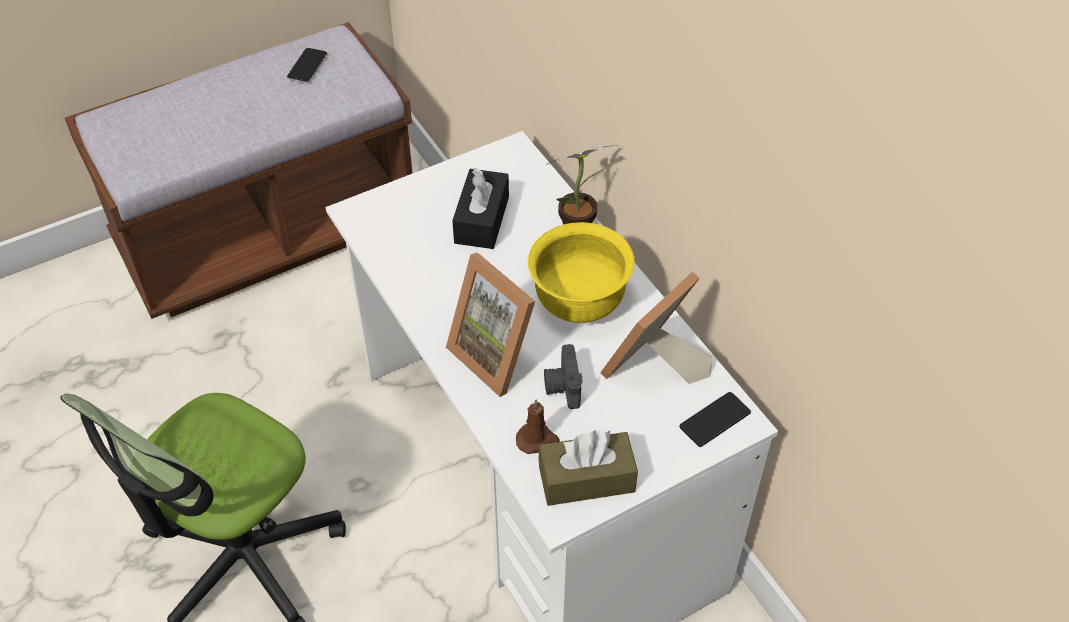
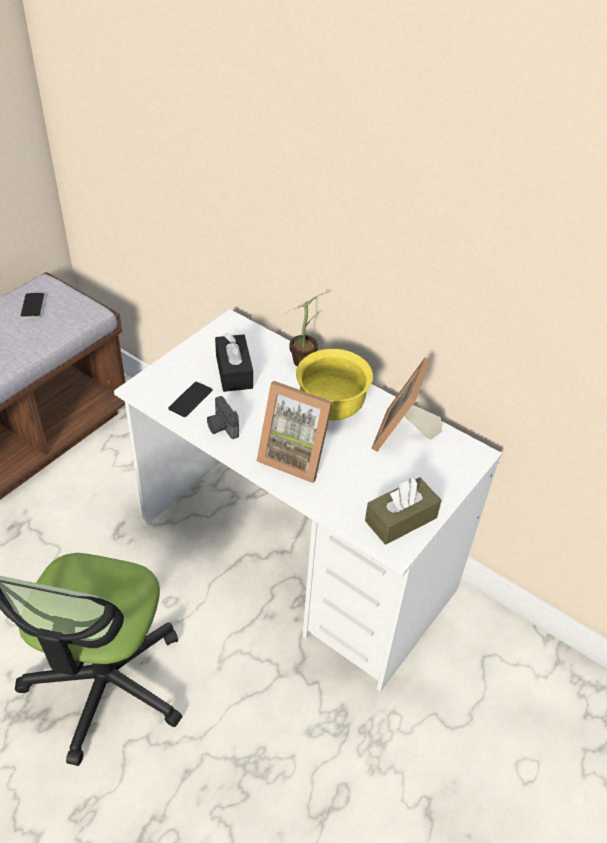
camera: 25 degrees left, 5 degrees down
(537, 440) = (354, 504): brown candle -> none
(562, 387) = (350, 465): camera -> camera (221, 427)
(715, 420) = (460, 457): phone -> phone (190, 400)

